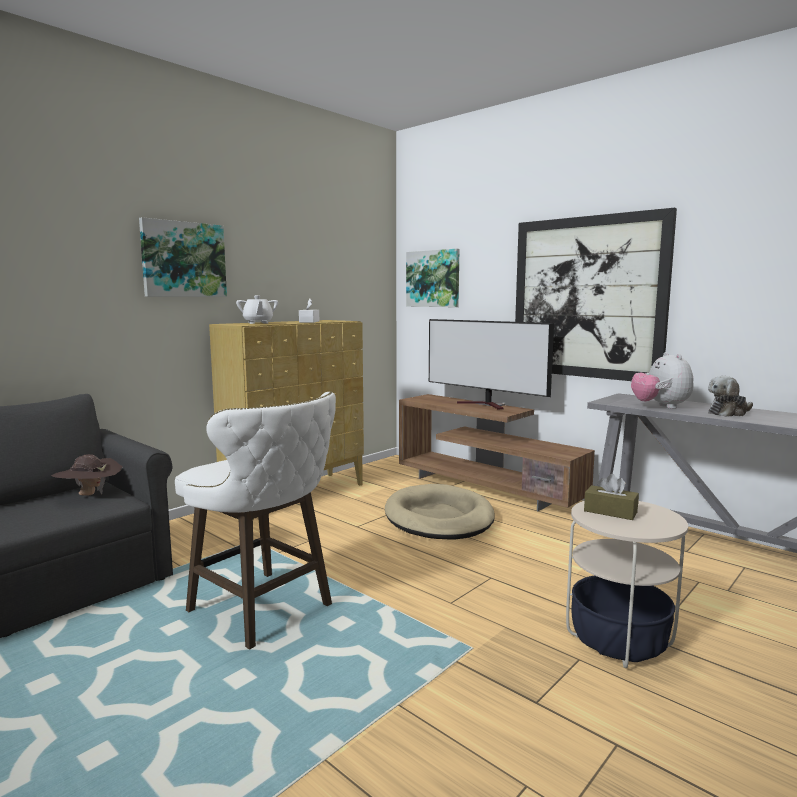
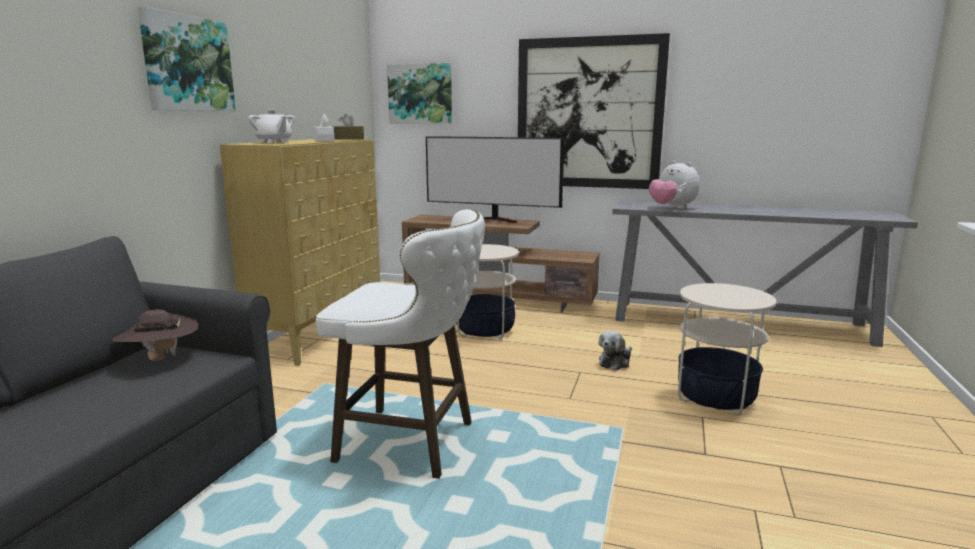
camera: 25 degrees left, 5 degrees up
(439, 517) = (485, 331): beige dog bed -> beige side table
(610, 511) = (711, 293): brown tissue box -> brown tissue box (348, 138)
(728, 413) = (724, 209): plush toy -> plush toy (615, 362)

